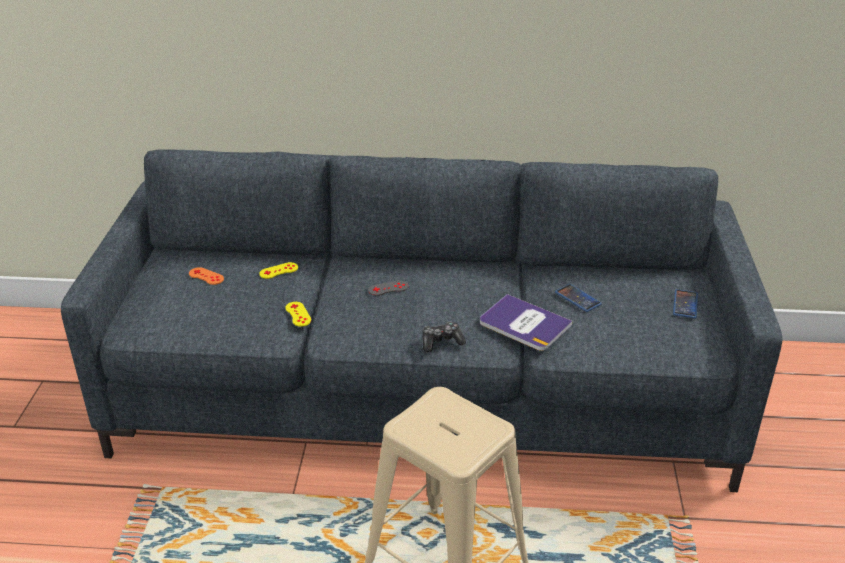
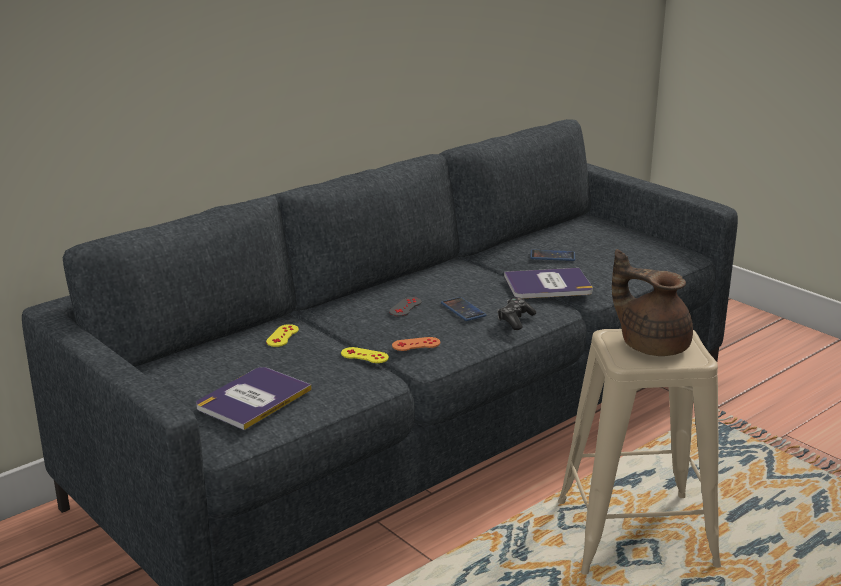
camera: 45 degrees left, 10 degrees down
(183, 310) = (253, 399): none -> book
(206, 276) = (219, 368): orange game controller -> orange game controller (416, 344)
(451, 425) = (652, 345): none -> brown teapot
(685, 304) = (622, 232): phone -> phone (463, 310)

